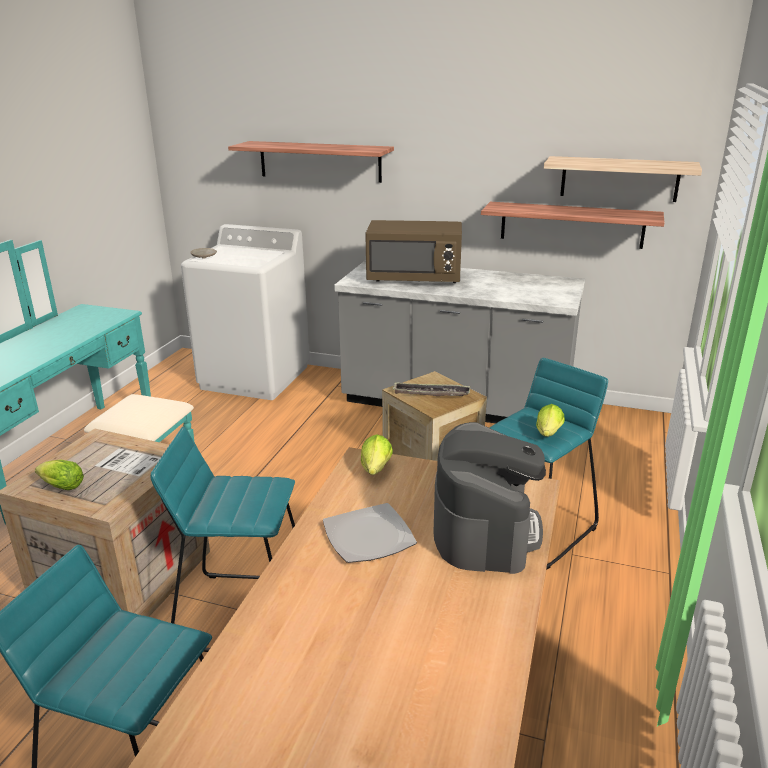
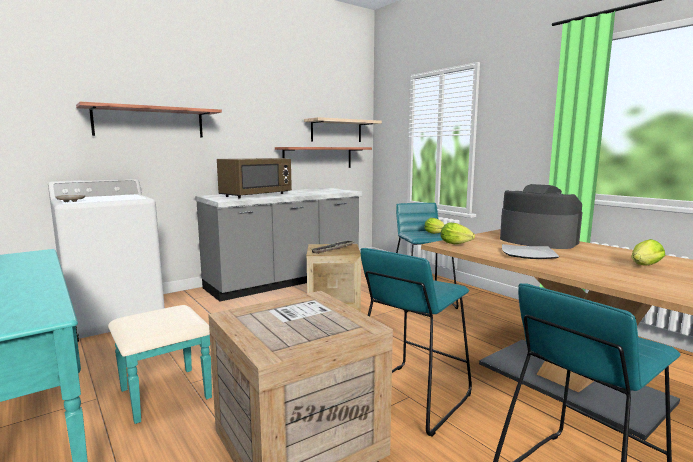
camera: 55 degrees left, 15 degrees down
(60, 486) = (300, 338): lettuce -> lettuce (644, 266)

